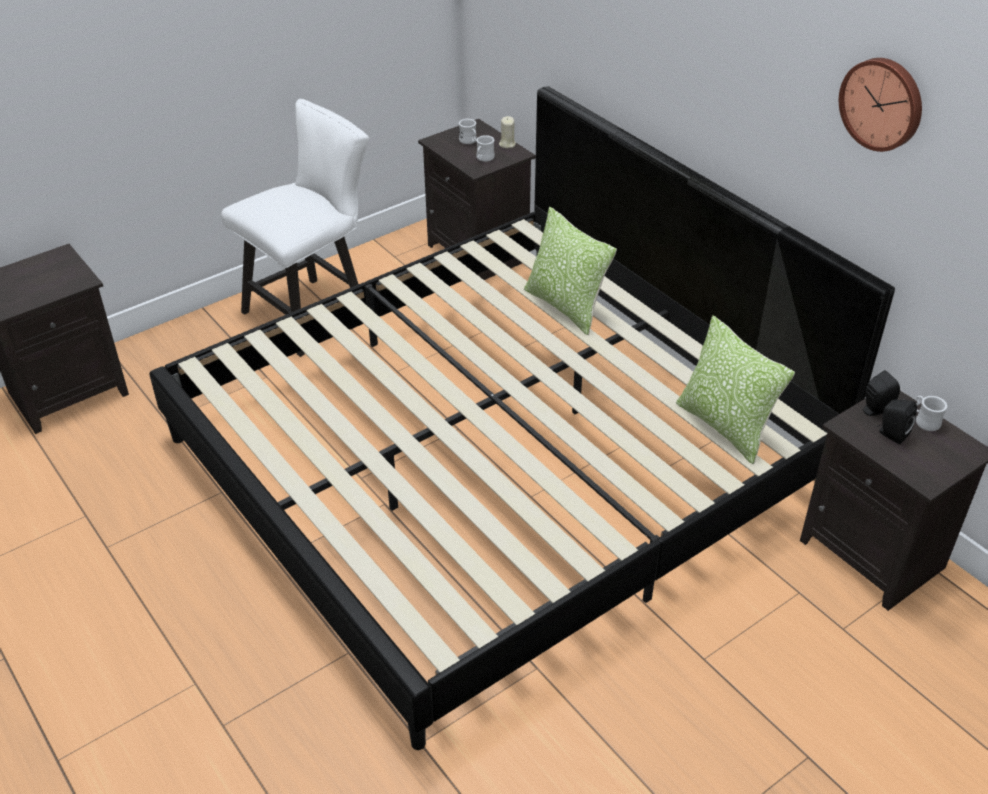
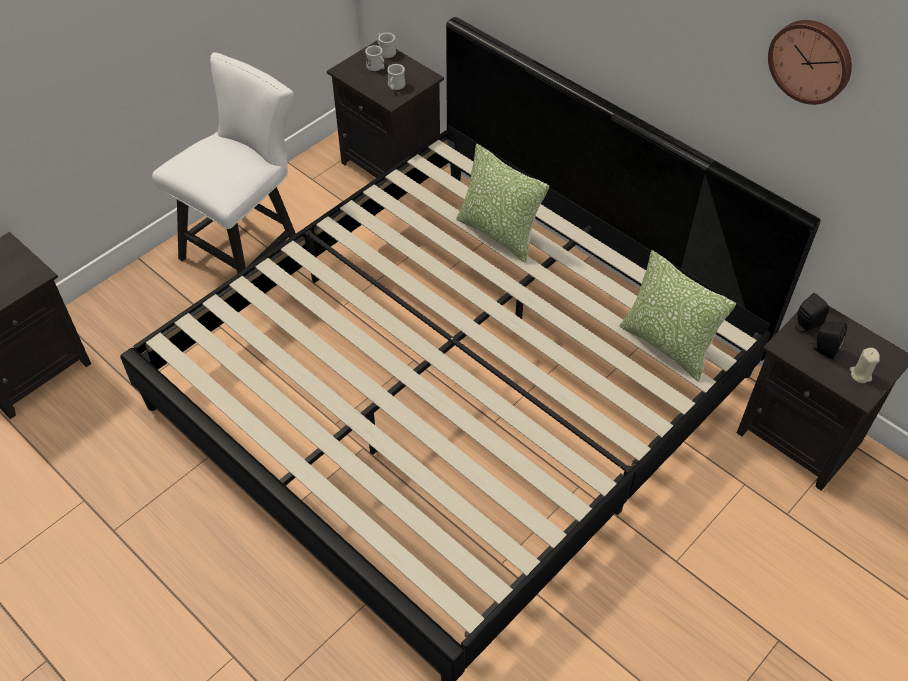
camera: 10 degrees left, 10 degrees up
(507, 144) = (413, 67): beige candle -> beige candle (860, 374)
(924, 421) = (849, 332): white mug -> white mug (385, 52)

